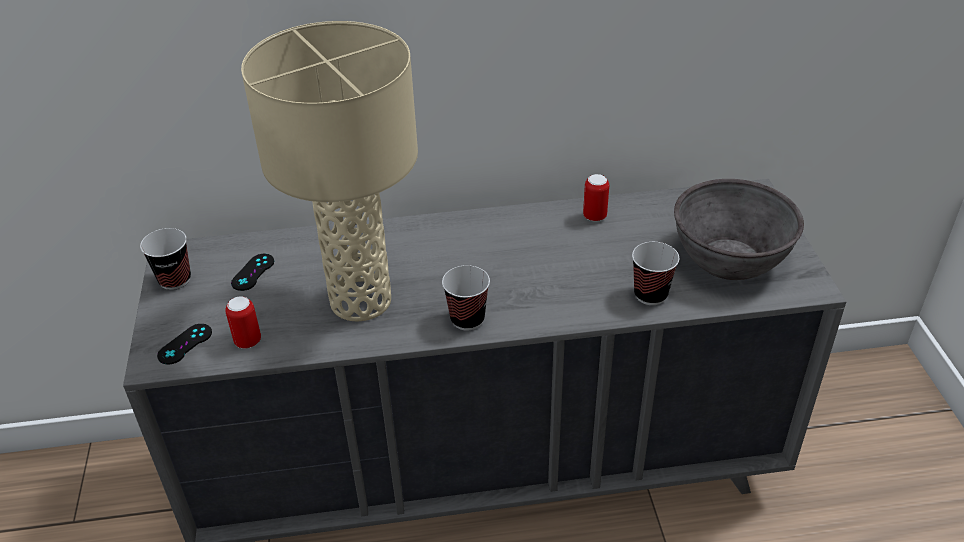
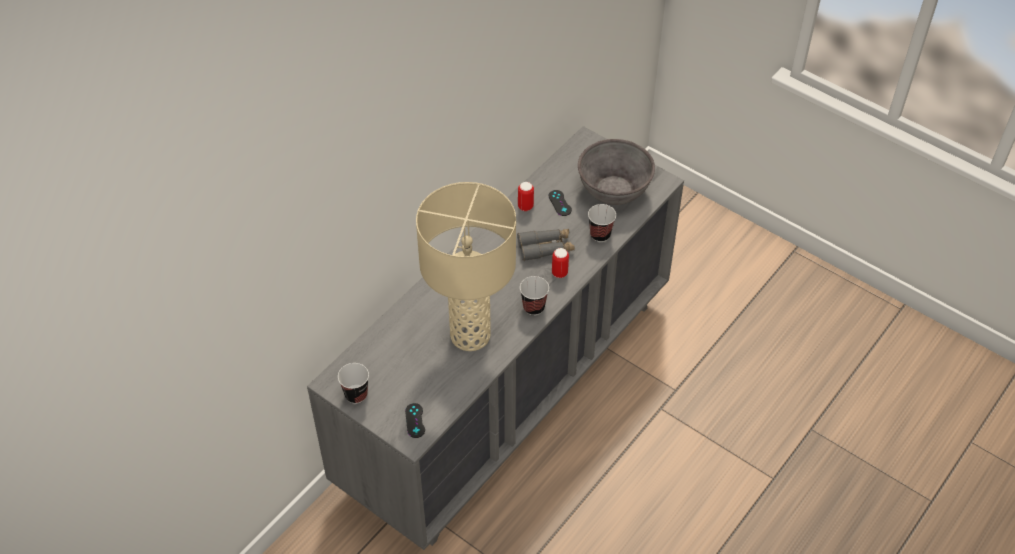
camera: 45 degrees left, 10 degrees up
(248, 341) = (444, 396): can -> can (559, 273)
(253, 272) = (392, 360): black game controller -> black game controller (560, 203)
(564, 269) = (545, 248): none -> grey binoculars

